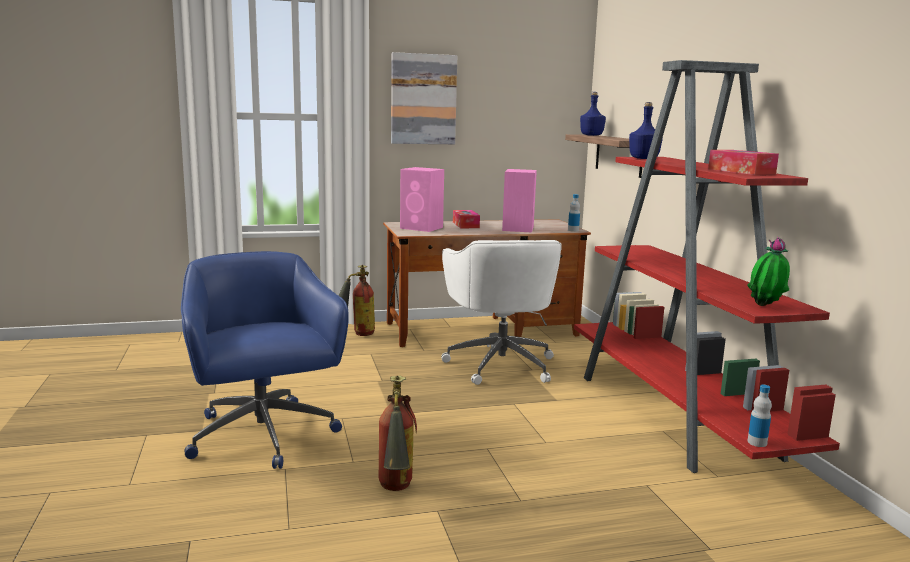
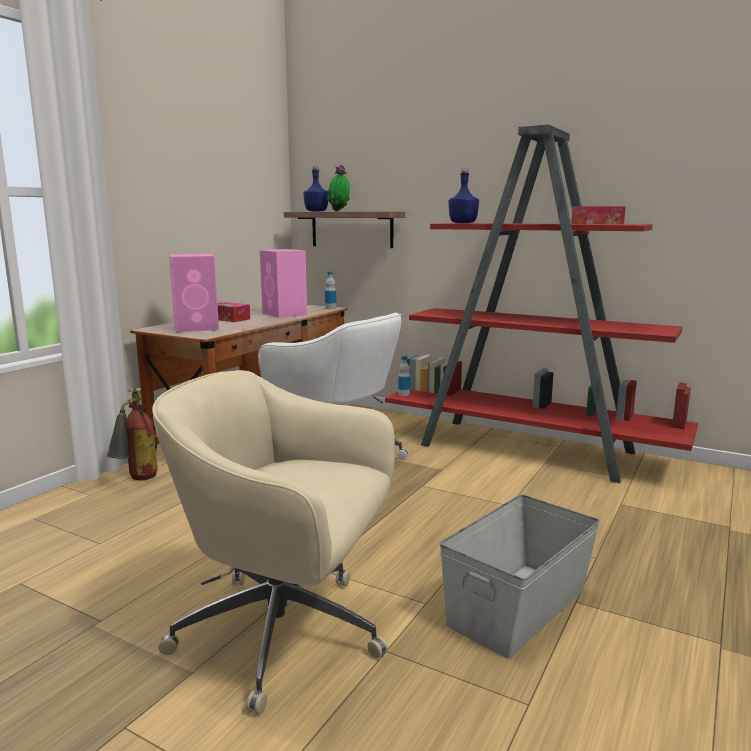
camera: 45 degrees left, 0 degrees up
(263, 437) = (286, 634): blue office chair -> beige office chair
(395, 491) = (516, 606): fire extinguisher -> grey storage box
(423, 99) = (151, 170): picture -> none
(757, 442) = (678, 438): bottle -> bottle (404, 394)
(765, 307) = (654, 330): potted plant -> potted plant (339, 211)

